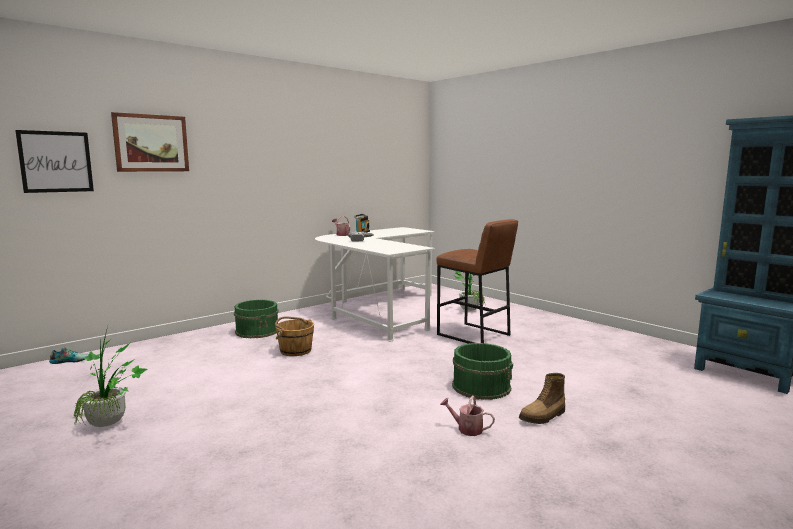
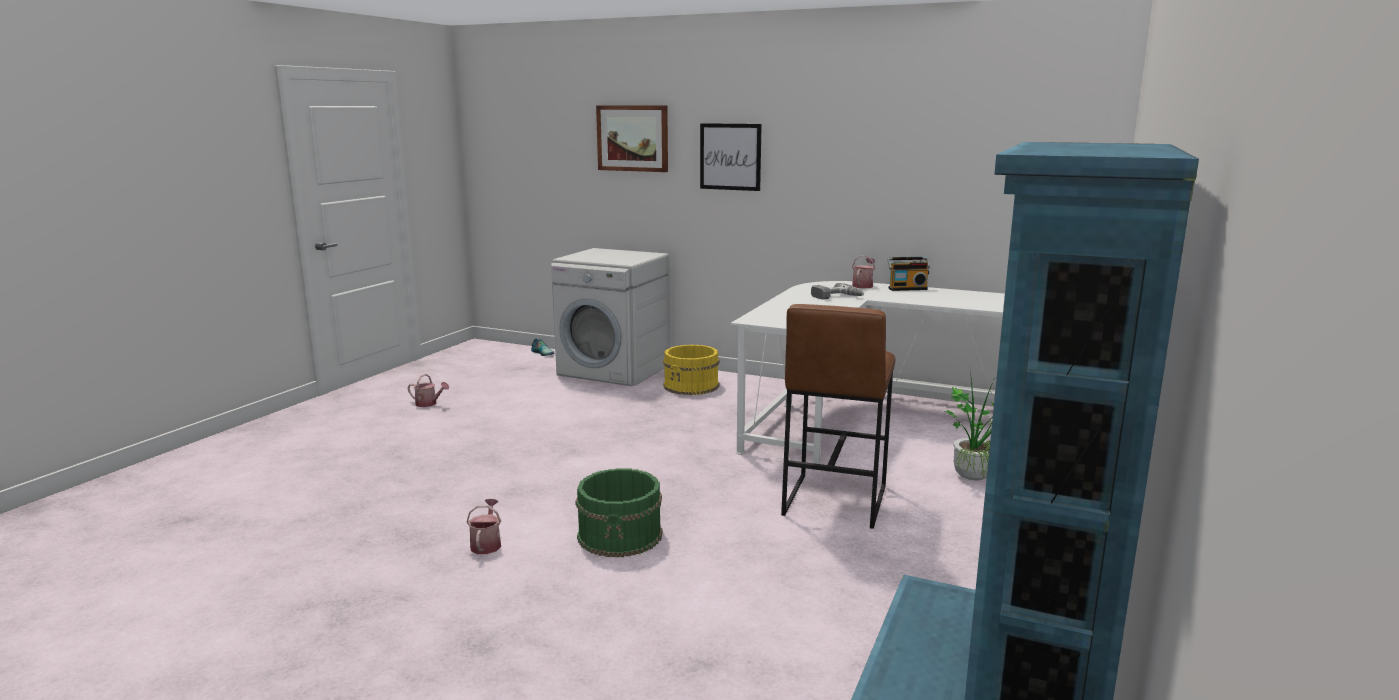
camera: 65 degrees right, 5 degrees up
(56, 162) = (553, 158): picture -> picture (730, 157)
(111, 425) = (429, 404): potted plant -> watering can
(176, 345) = (613, 370): none -> white washing machine
(258, 331) = (691, 386): green bucket -> yellow bucket
(295, 350) = (648, 416): brown bucket -> none
(543, 417) = (546, 589): boot -> none

